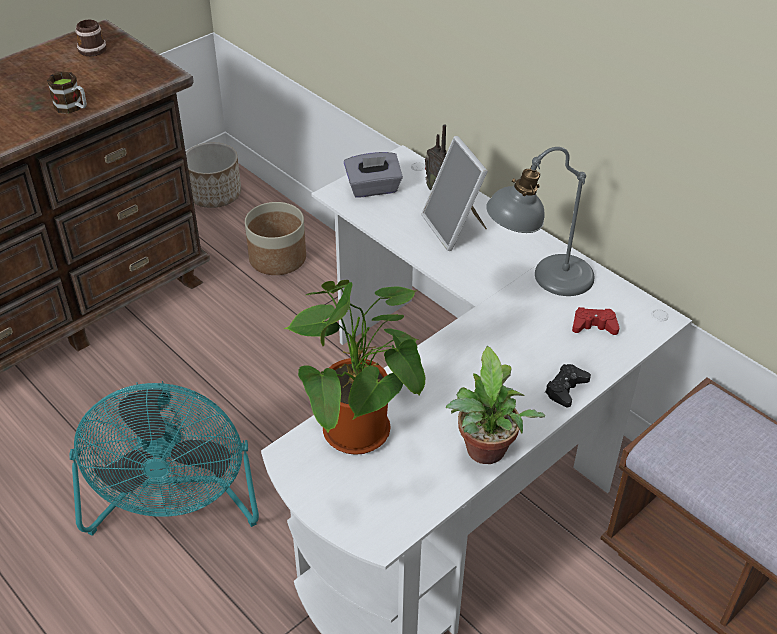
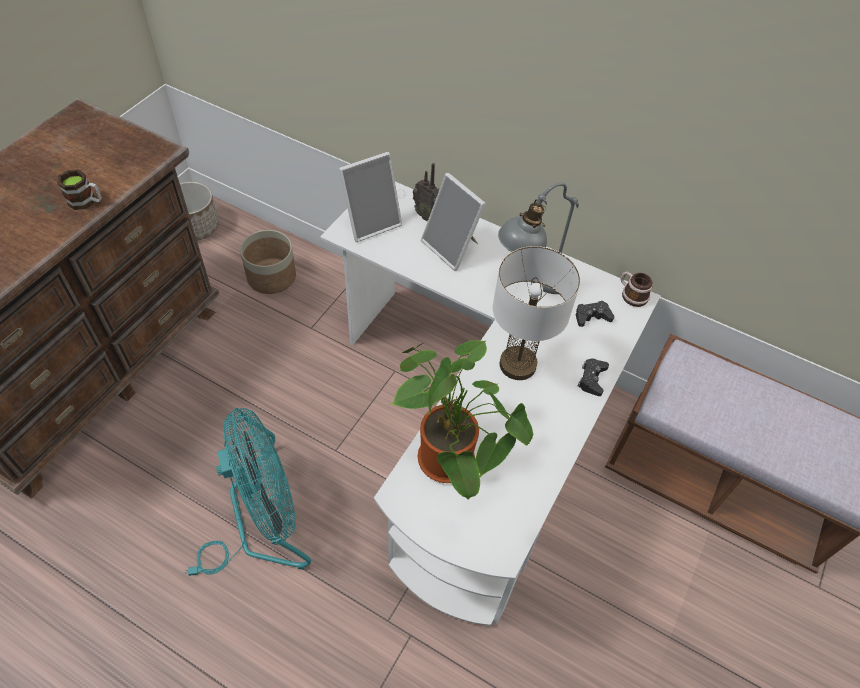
camera: 20 degrees left, 10 degrees up
(91, 48) = (77, 132): mug -> mug (631, 294)
(169, 501) = (259, 520): turquoise fan -> turquoise fan turned 90 degrees counterclockwise
(373, 188) = (371, 222): grey tissue box -> picture frame
(481, 356) = (517, 364): none -> table lamp
(486, 454) = (554, 453): potted plant -> none
(594, 326) = (592, 316): red game controller -> black game controller

